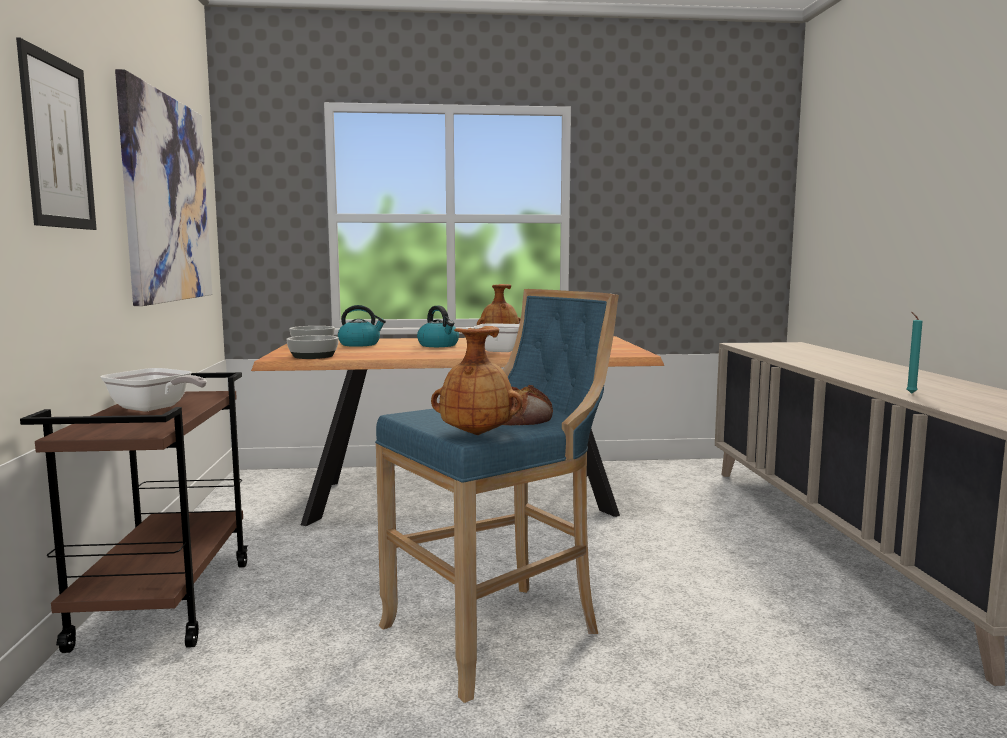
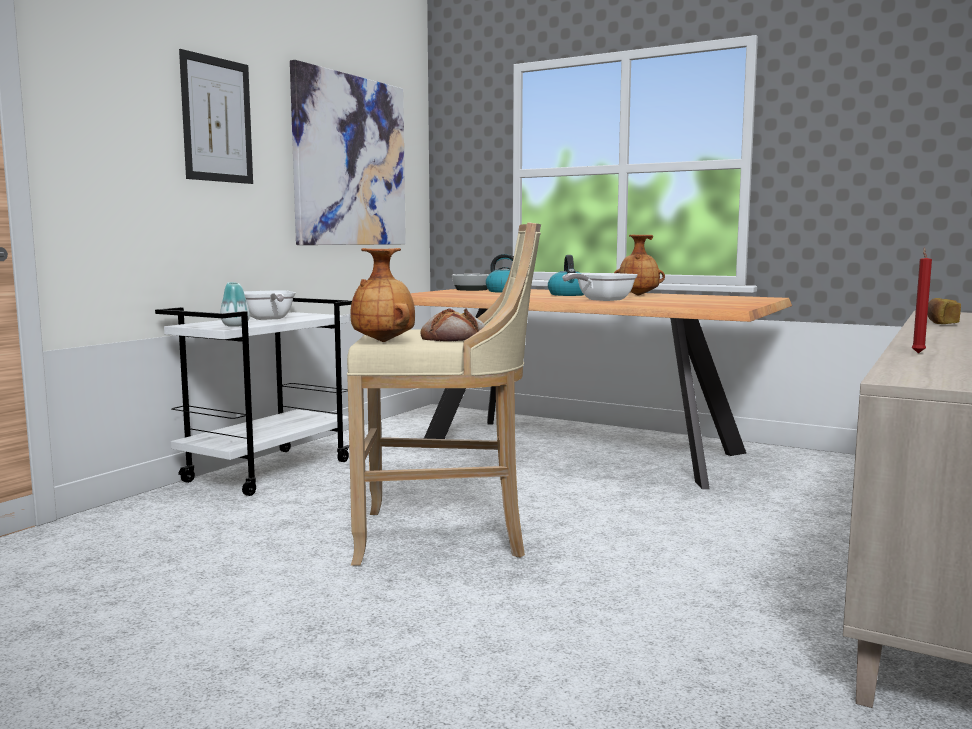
camera: 35 degrees right, 0 degrees up
(150, 426) = (235, 325): none -> vase
(164, 603) = (269, 471): brown cart -> white cart
(313, 356) = (436, 295): bowl -> none
(499, 631) = (447, 537): blue stool -> beige stool
(791, 356) = (941, 323): none -> bread
(910, 393) = (918, 353): turquoise candle -> red candle

